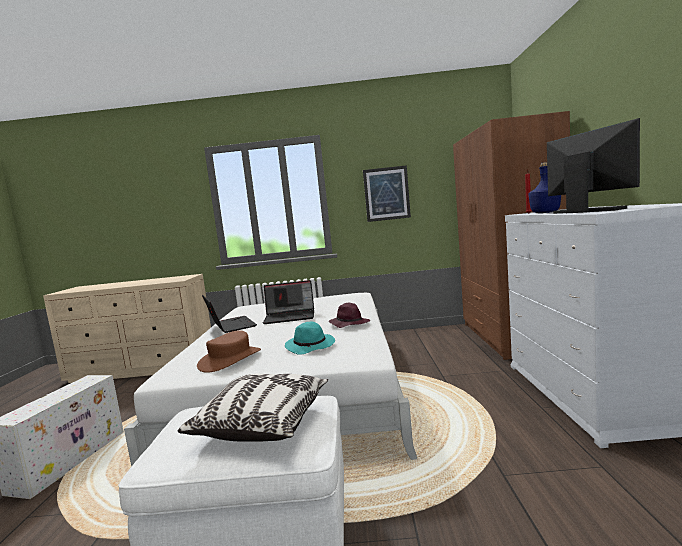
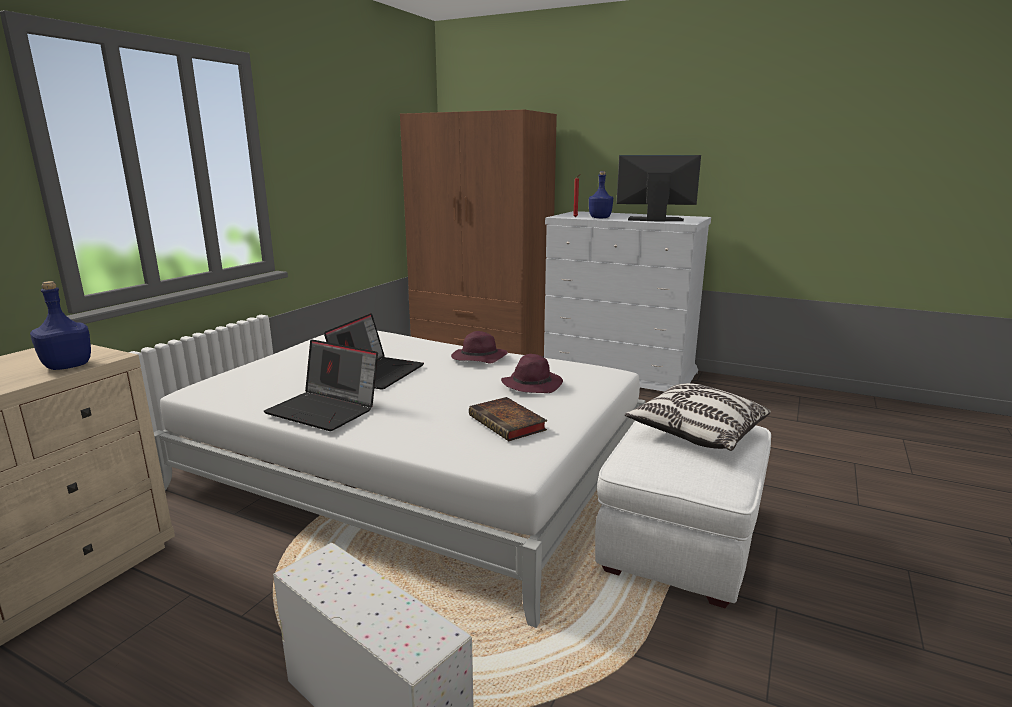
camera: 65 degrees left, 10 degrees up
(166, 281) = (66, 366): none -> blue bottle
(230, 326) = (325, 410): laptop -> laptop turned 150 degrees counterclockwise
(230, 359) = (509, 424): brown hat -> book
(311, 346) = (532, 384): turquoise hat -> purple hat
(386, 194) = (335, 173): picture -> none

